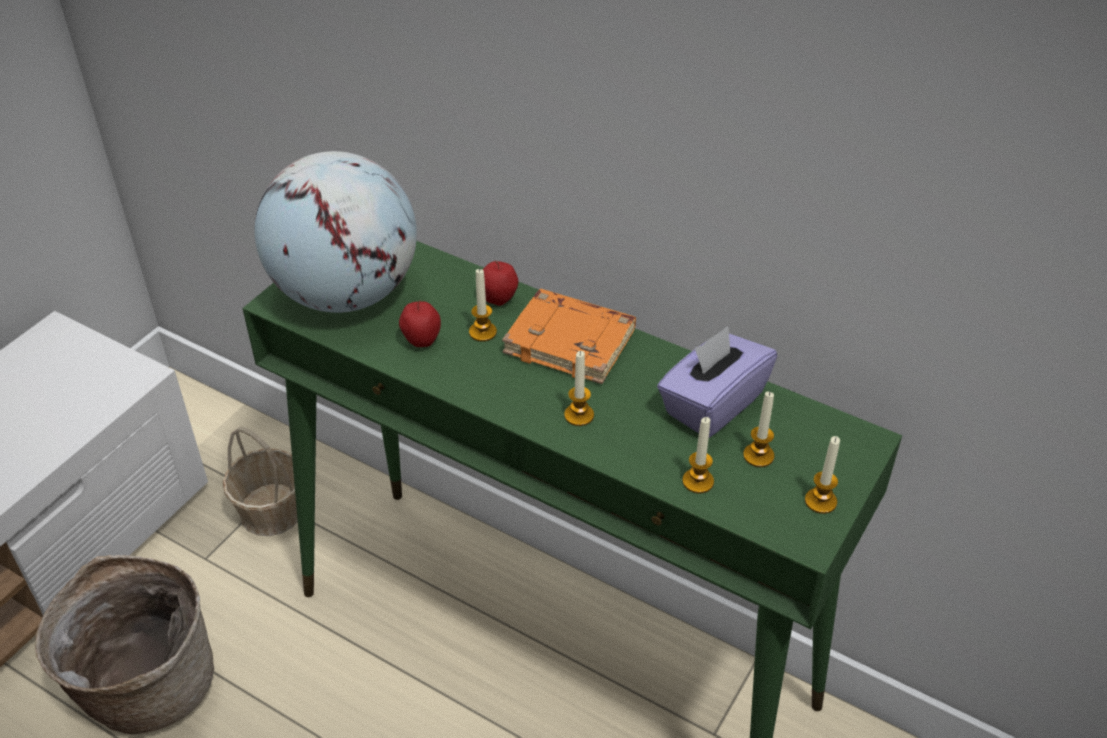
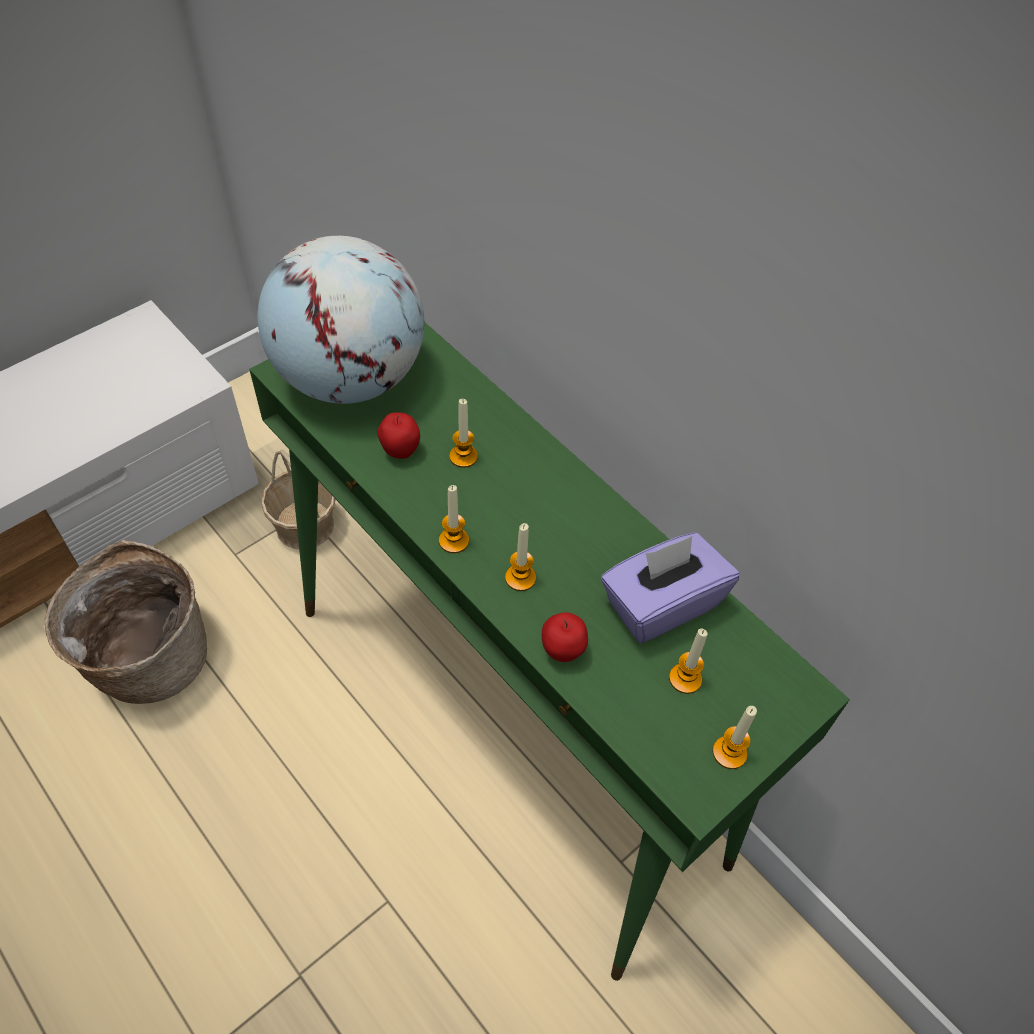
camera: 15 degrees right, 10 degrees up
(499, 301) = (493, 425): apple -> apple (562, 652)
(572, 342) = (546, 491): orange book -> none
(698, 481) = (610, 690): candle -> candle (454, 541)

